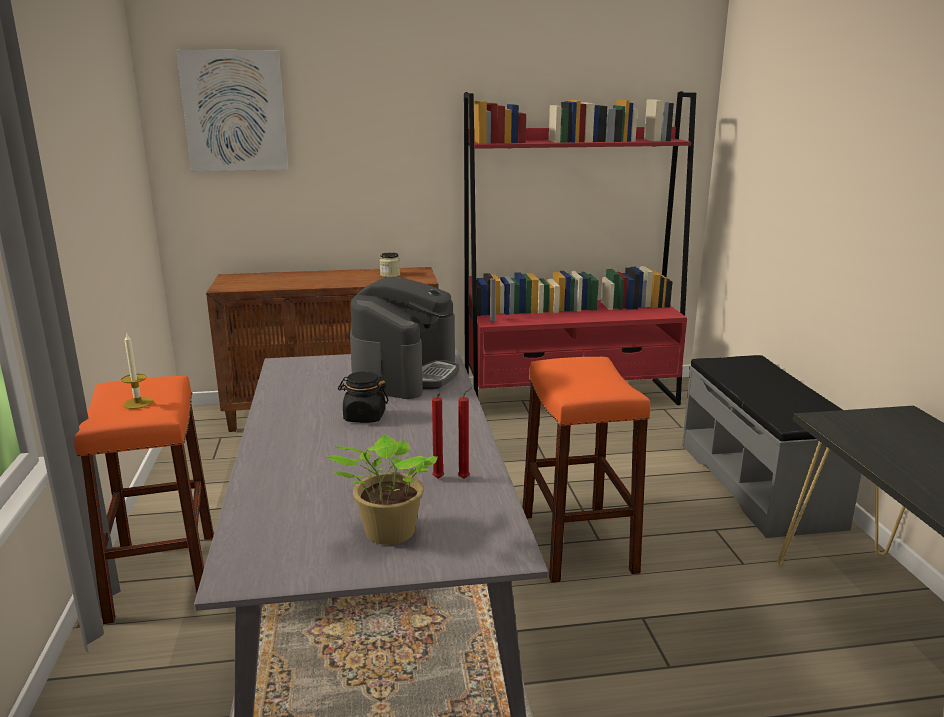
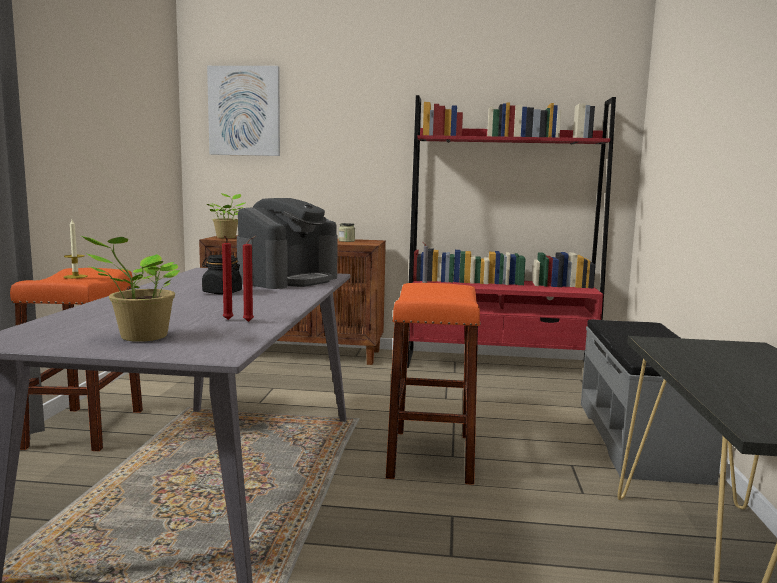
camera: 15 degrees right, 10 degrees down
(235, 282) = (227, 237): none -> potted plant

